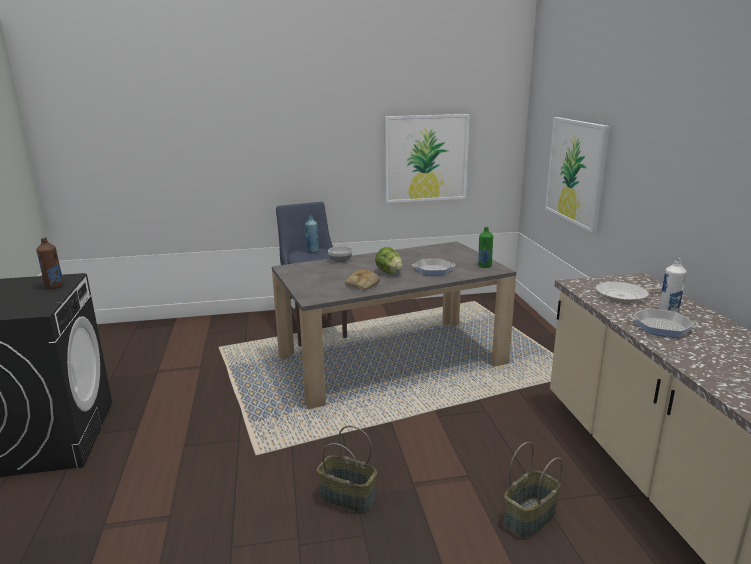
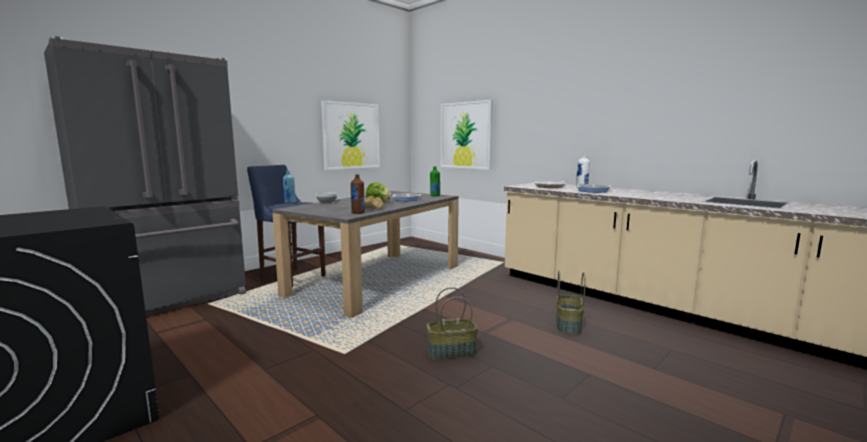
camera: 35 degrees left, 10 degrees down
(54, 286) = (84, 213): brown bottle -> brown bottle (358, 213)
(199, 333) = (170, 300): none -> grey fridge

